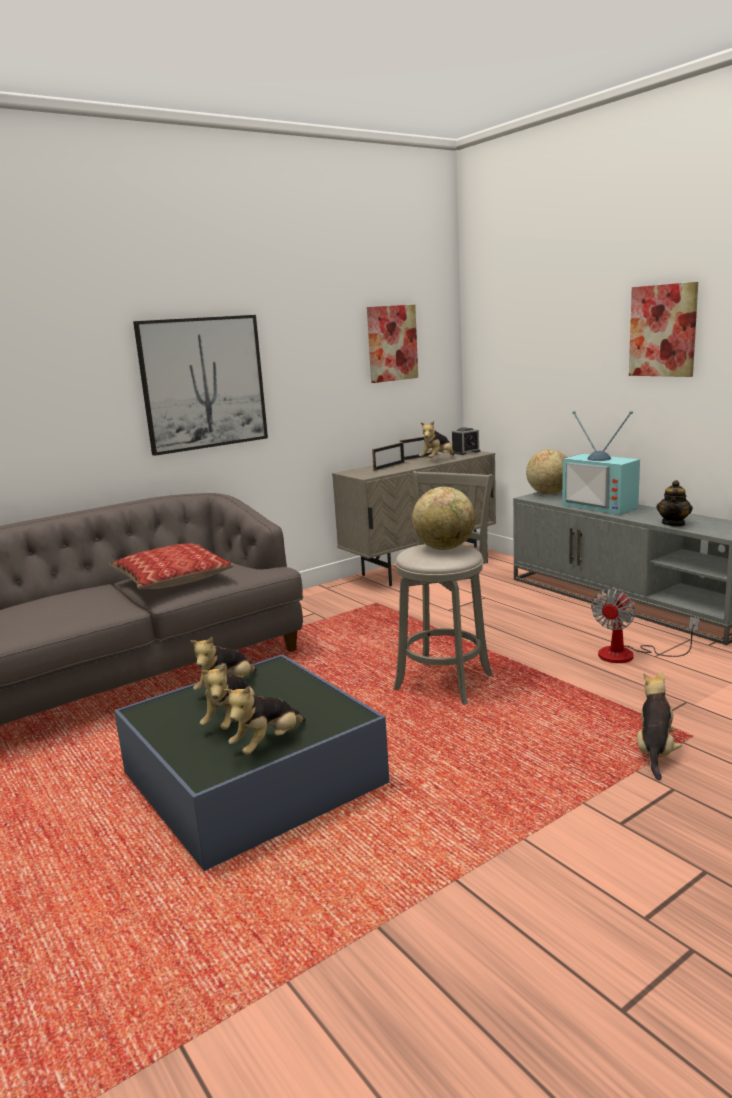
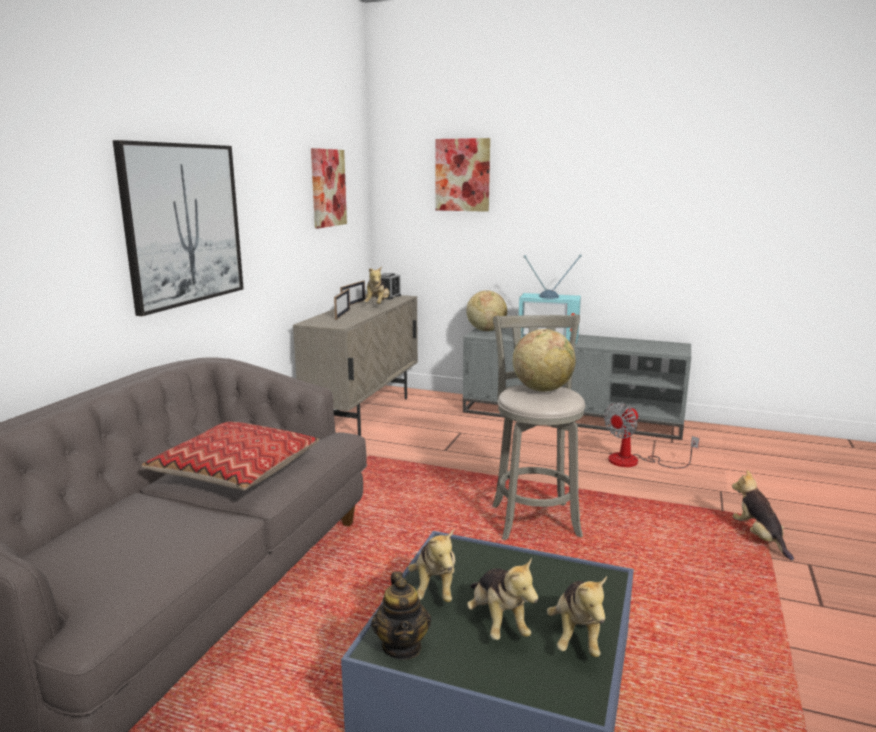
camera: 35 degrees left, 0 degrees up
(629, 655) = (634, 461): fan -> fan turned 45 degrees clockwise
(663, 330) = (594, 187): picture -> picture (462, 175)
(673, 523) = (627, 347): teapot -> teapot (402, 646)

